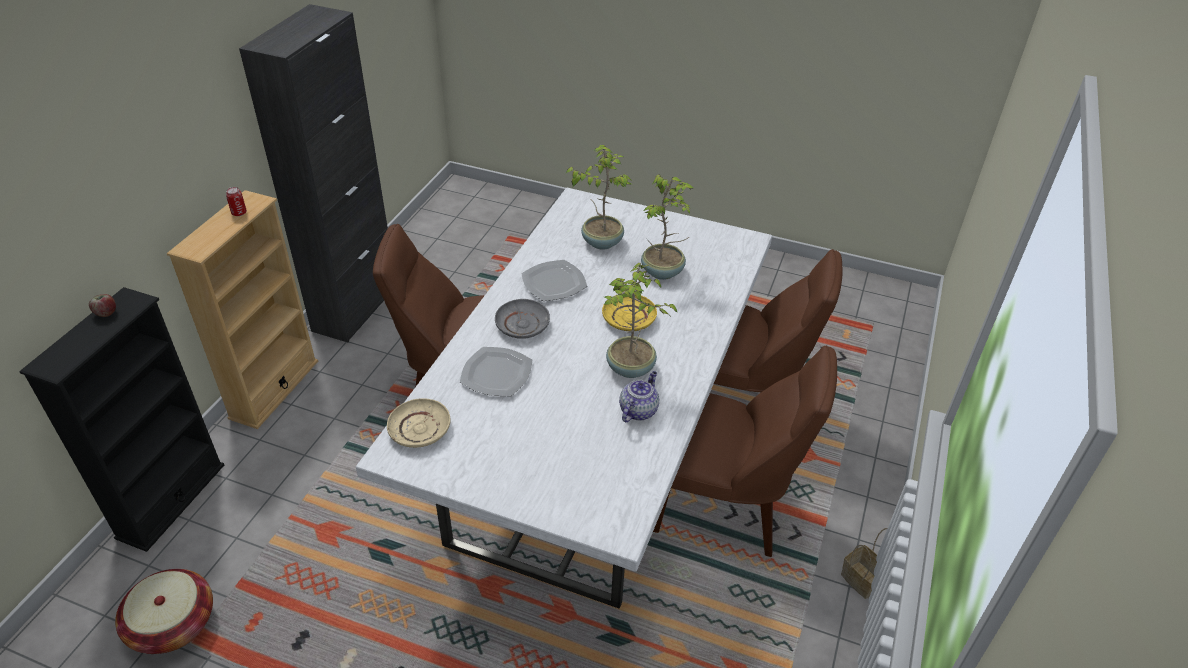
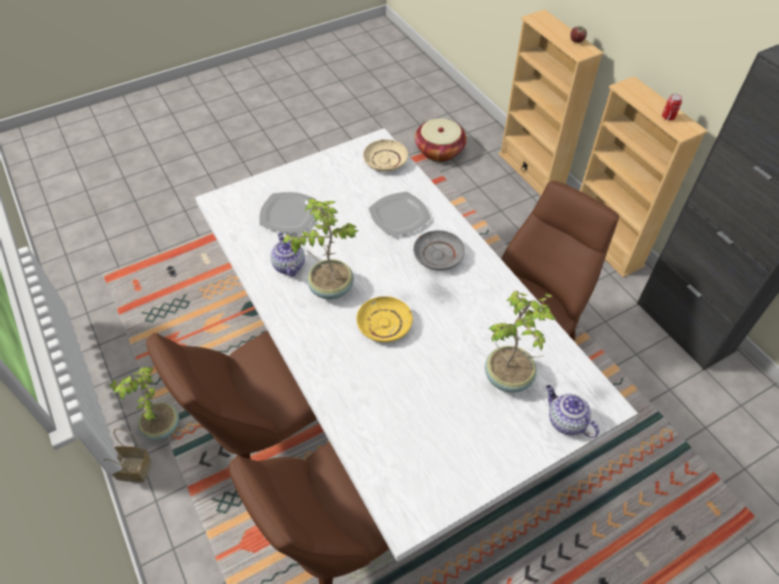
camera: 130 degrees right, 10 degrees up
(171, 500) = (531, 171): black bookcase -> beige bookcase
(553, 282) = (475, 303): plate -> plate (289, 214)
(607, 209) = (565, 421): none -> teapot
(663, 272) = (422, 394): potted plant -> potted plant (161, 427)

